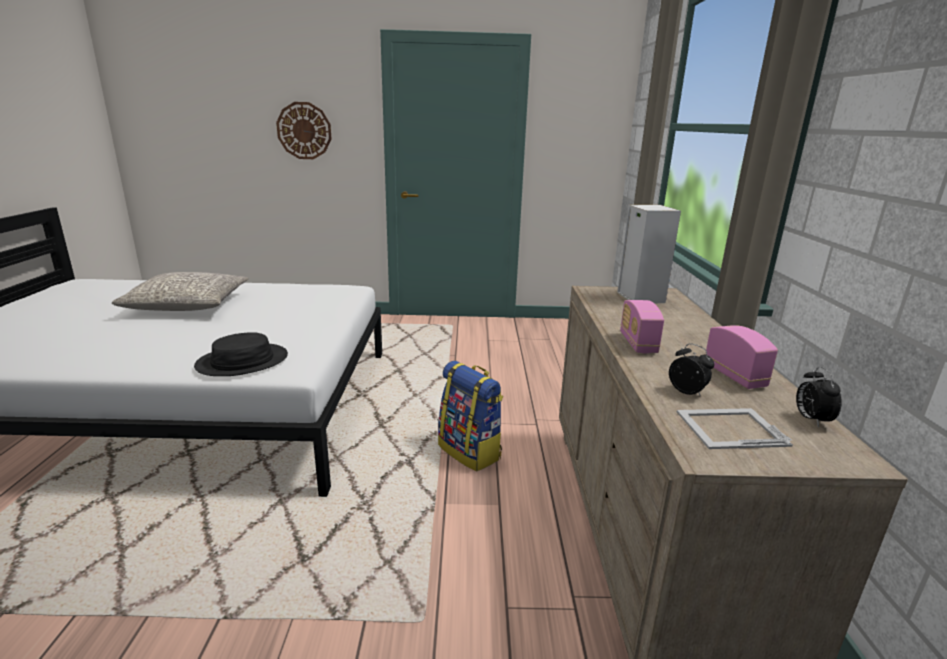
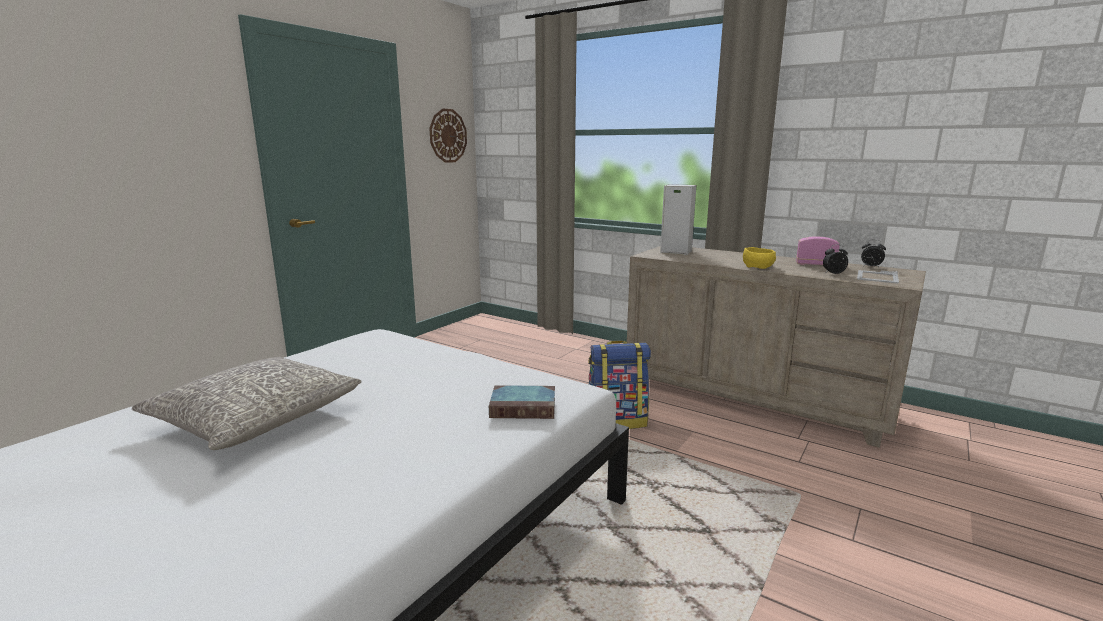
camera: 55 degrees left, 5 degrees down
(243, 362) = (524, 407): black hat -> book
(304, 131) = (139, 147): wall clock -> wall clock (448, 136)
(637, 343) = (758, 266): radio -> yellow bowl

